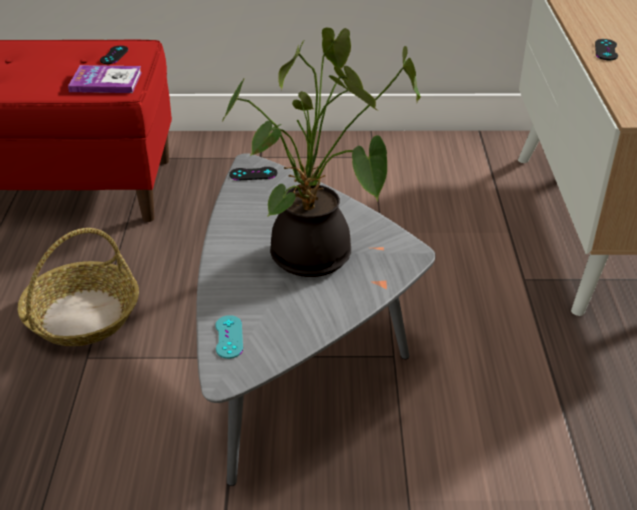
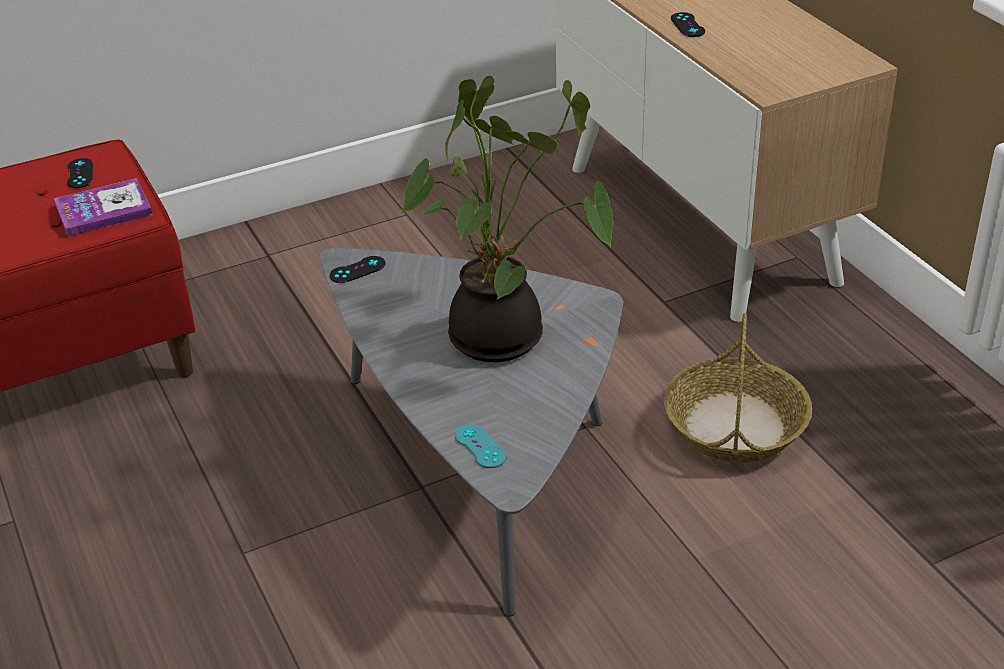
camera: 25 degrees left, 0 degrees up
(82, 316) = (198, 511): basket -> basket (736, 426)

